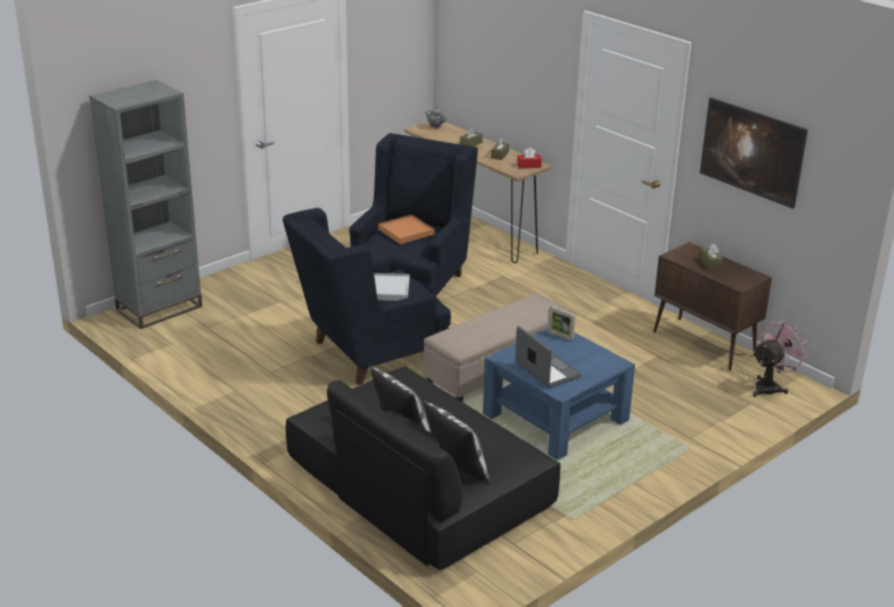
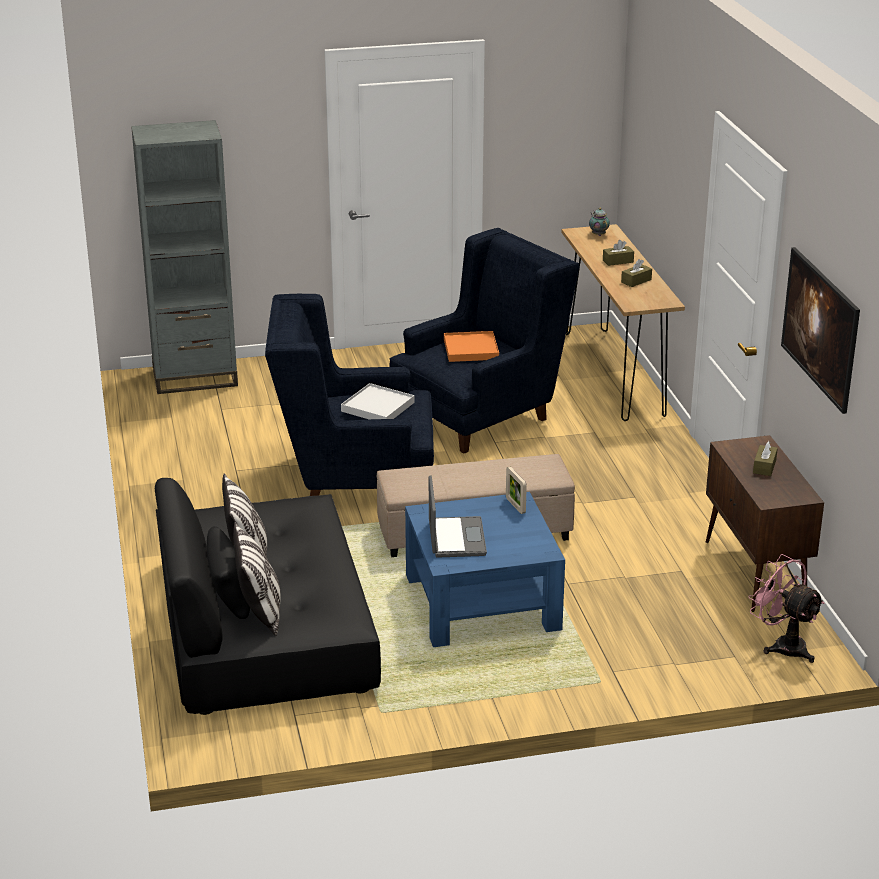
camera: 30 degrees right, 0 degrees up
(529, 166) = (656, 300): red tissue box -> none
(770, 387) = (783, 645): pink fan -> pink fan turned 120 degrees counterclockwise

